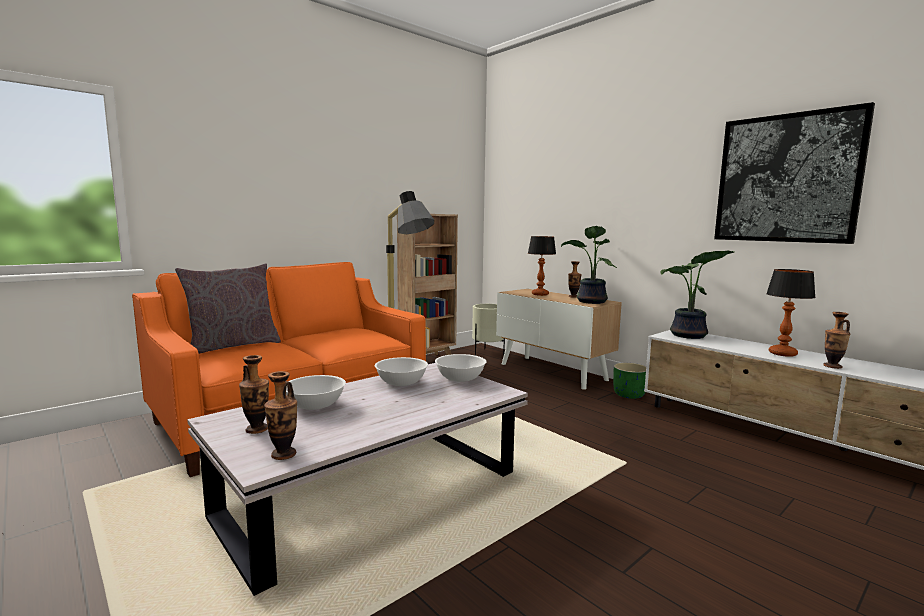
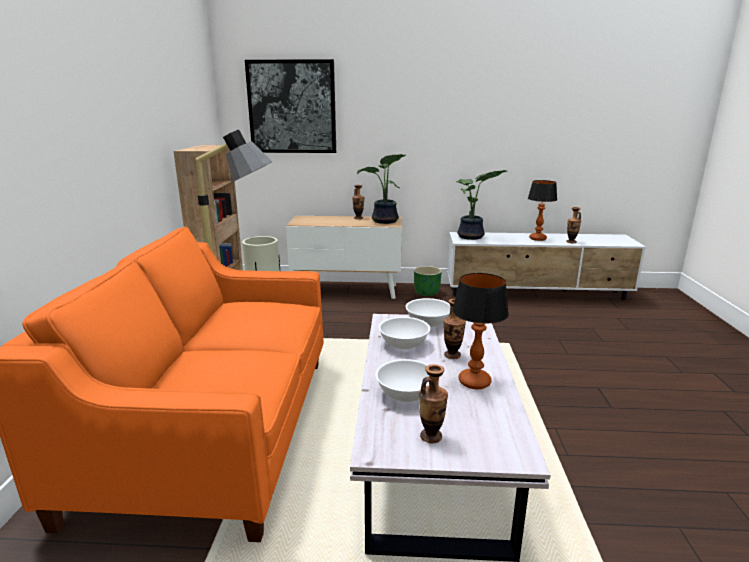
camera: 45 degrees left, 10 degrees up
(233, 346) = (167, 376): grey pillow -> none
(283, 454) = (504, 440): vase -> vase (452, 355)
(539, 294) = (327, 221): table lamp -> table lamp (474, 382)
(786, 178) = (526, 113): picture -> picture (292, 107)

